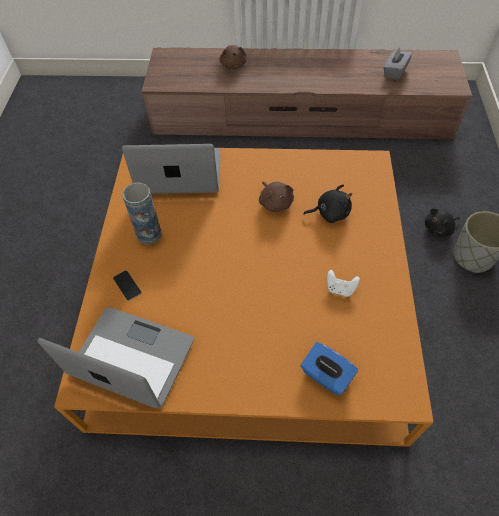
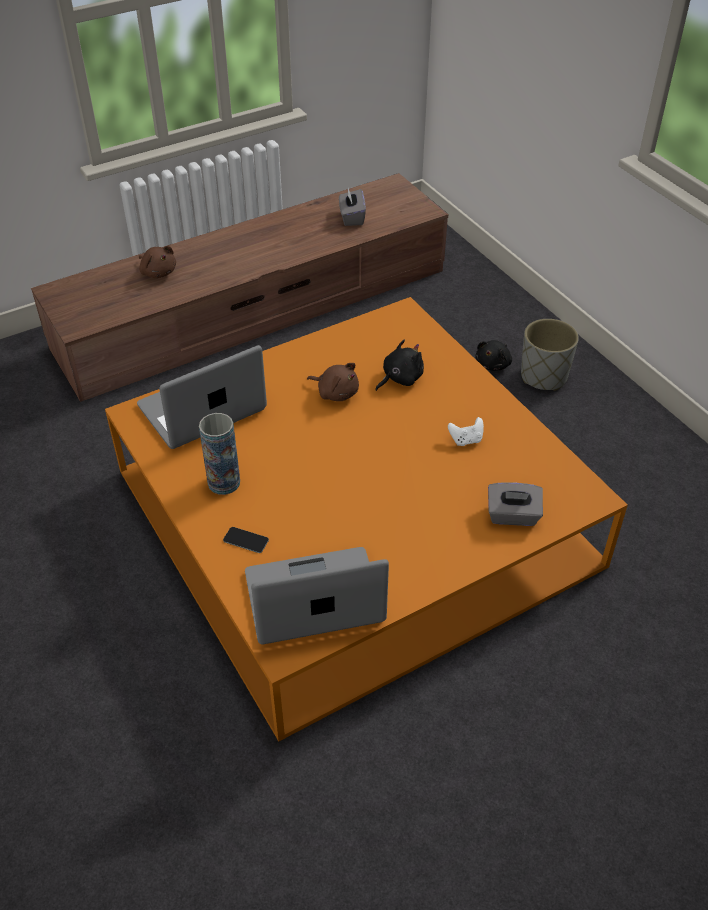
camera: 35 degrees left, 10 degrees down
(326, 375) = (512, 516): blue tissue box -> grey tissue box

